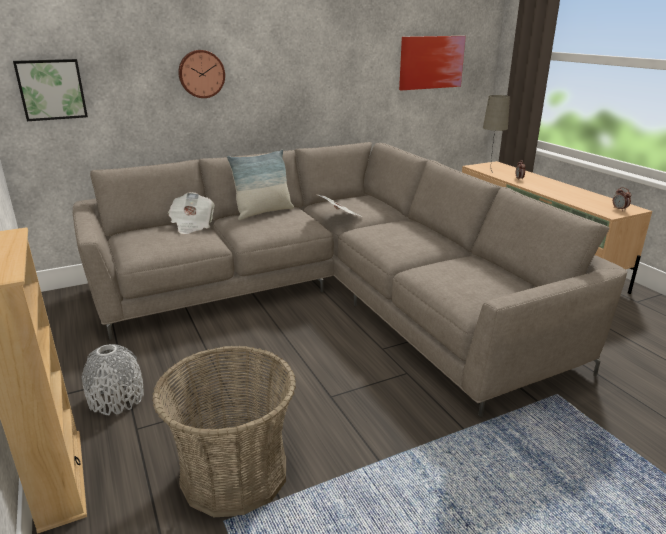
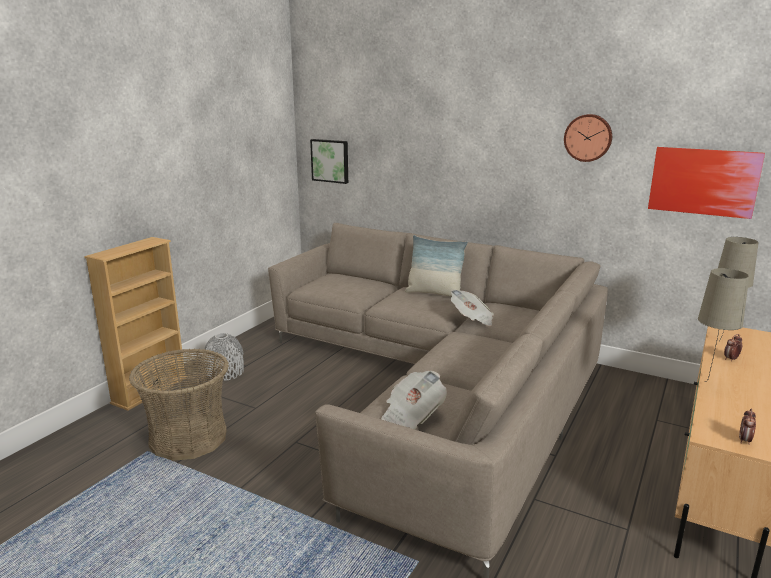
camera: 55 degrees right, 5 degrees down
(192, 225) = (371, 284): newspaper -> newspaper (412, 415)
(201, 74) = (431, 162): wall clock -> wall clock (588, 137)
(549, 194) = (707, 386): none -> beige table lamp

